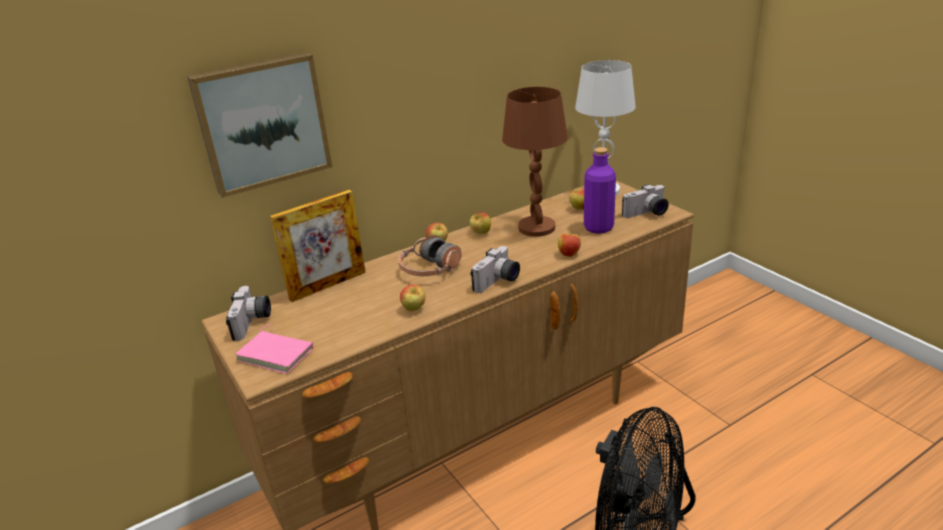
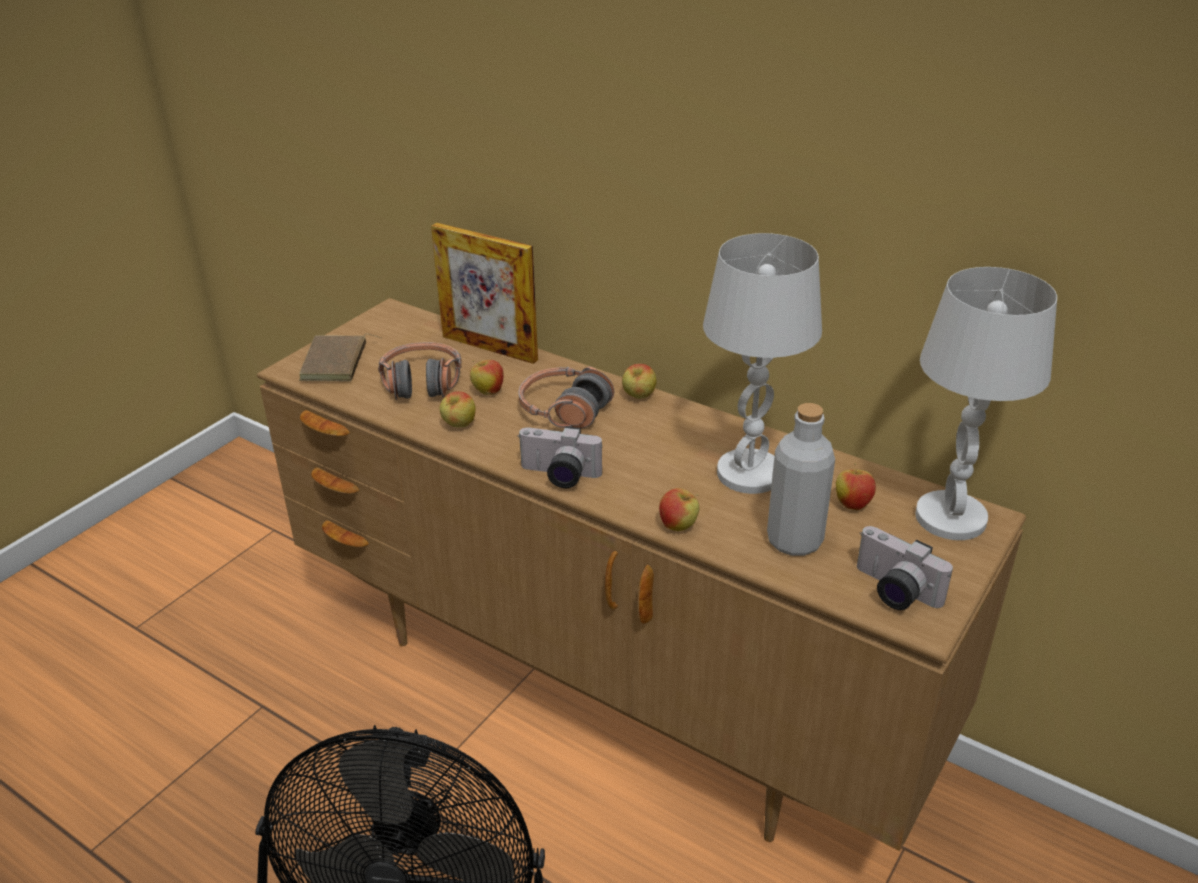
camera: 65 degrees right, 5 degrees up
(253, 323) = (391, 328): camera -> none
(262, 123) = (475, 111): picture -> none
(277, 353) = (337, 363): pink book -> brown book
(346, 318) = (421, 383): none -> headphones
(481, 233) = (695, 425): apple -> apple (488, 392)
(537, 228) = (749, 474): brown table lamp -> white table lamp
(598, 227) = (794, 540): purple bottle -> grey bottle

